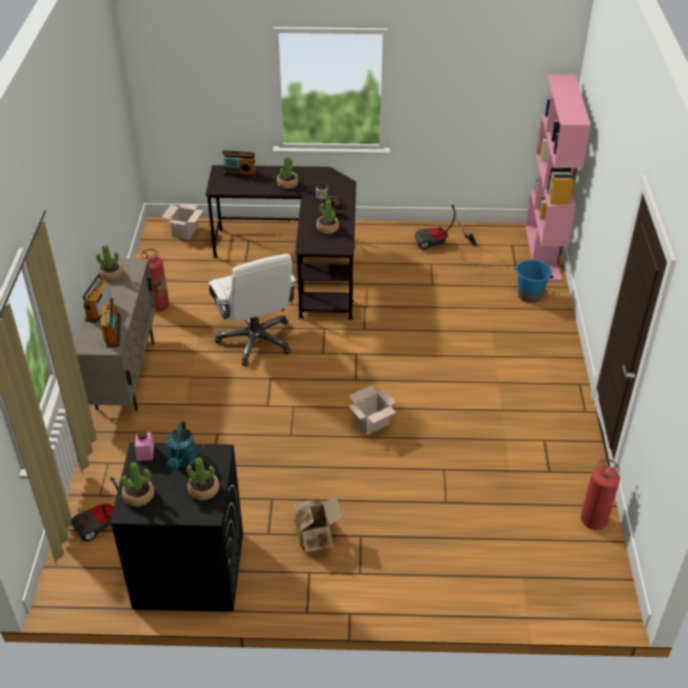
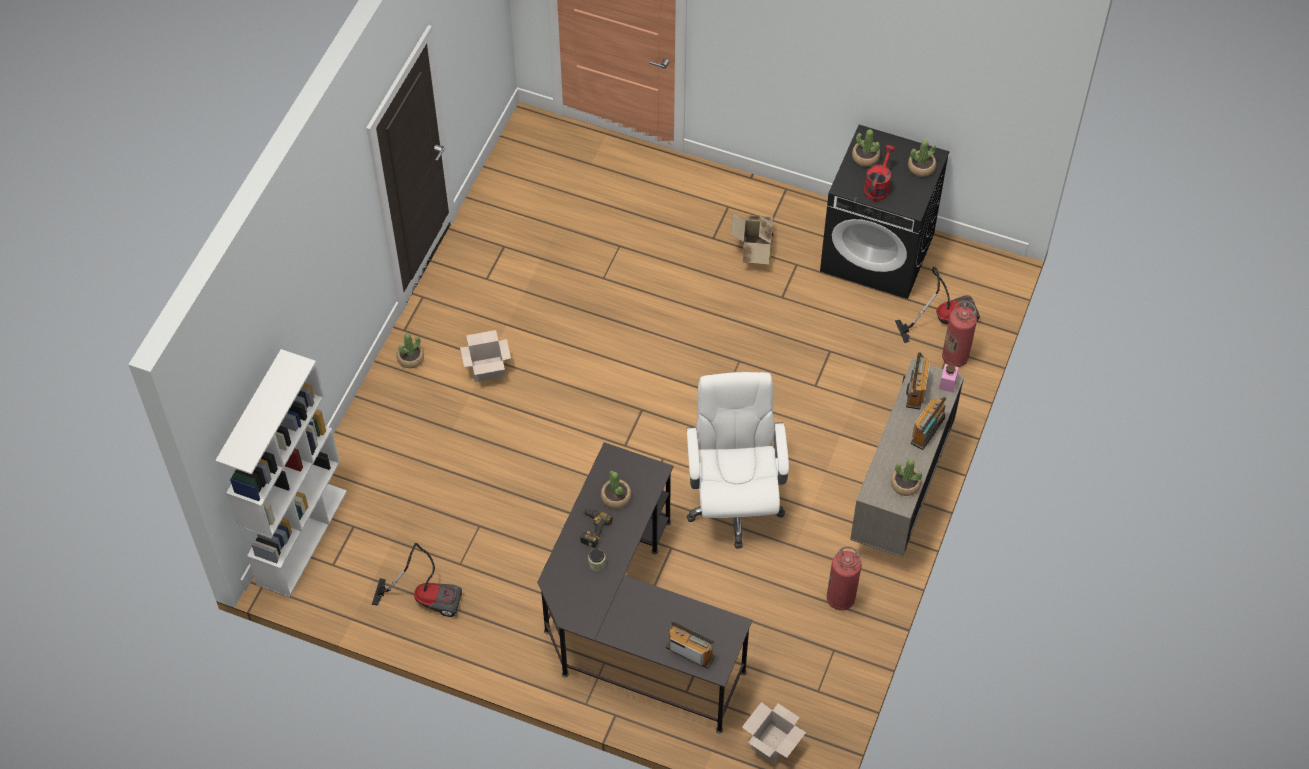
camera: 160 degrees left, 15 degrees up
(145, 453) = (908, 205): pink jar -> pink jar (947, 383)
(182, 462) = (877, 186): turquoise watering can -> red watering can
(287, 184) = (632, 605): potted plant -> potted plant (410, 358)
(371, 423) = (650, 349): cardboard box -> cardboard box (488, 368)
(530, 295) = (370, 469): blue bucket -> none
(543, 252) = (302, 537): pink bookcase -> white bookcase
(593, 520) = (496, 190): fire extinguisher -> fire extinguisher (955, 357)

